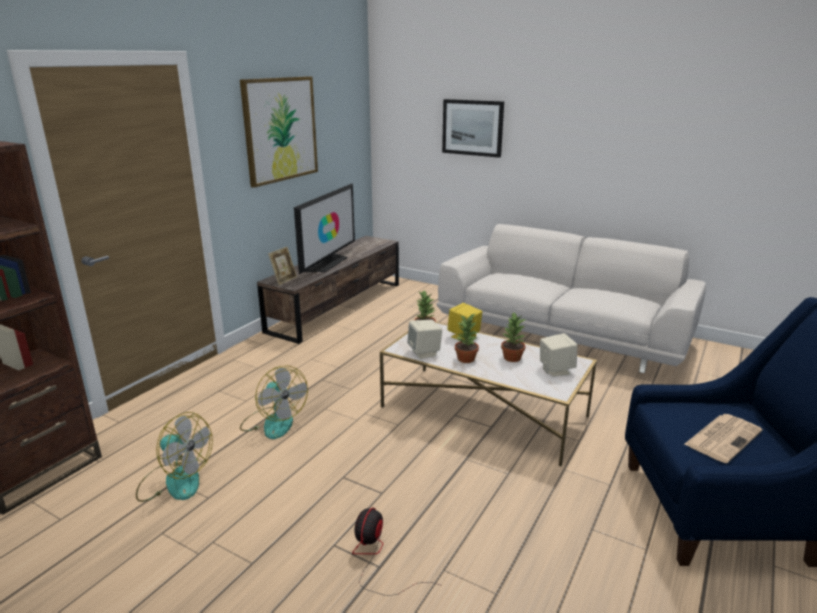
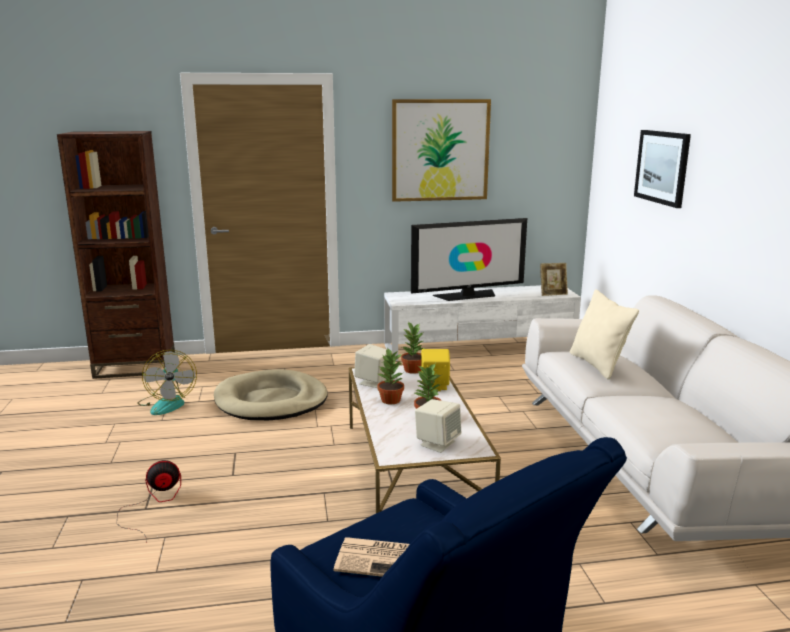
camera: 50 degrees right, 5 degrees down
(273, 422) = (271, 401): fan -> beige dog bed
(284, 280) = (404, 297): picture frame -> picture frame (553, 294)
(337, 306) = (480, 347): brown tv stand -> white tv stand
(521, 282) = (598, 365): none -> beige pillow

